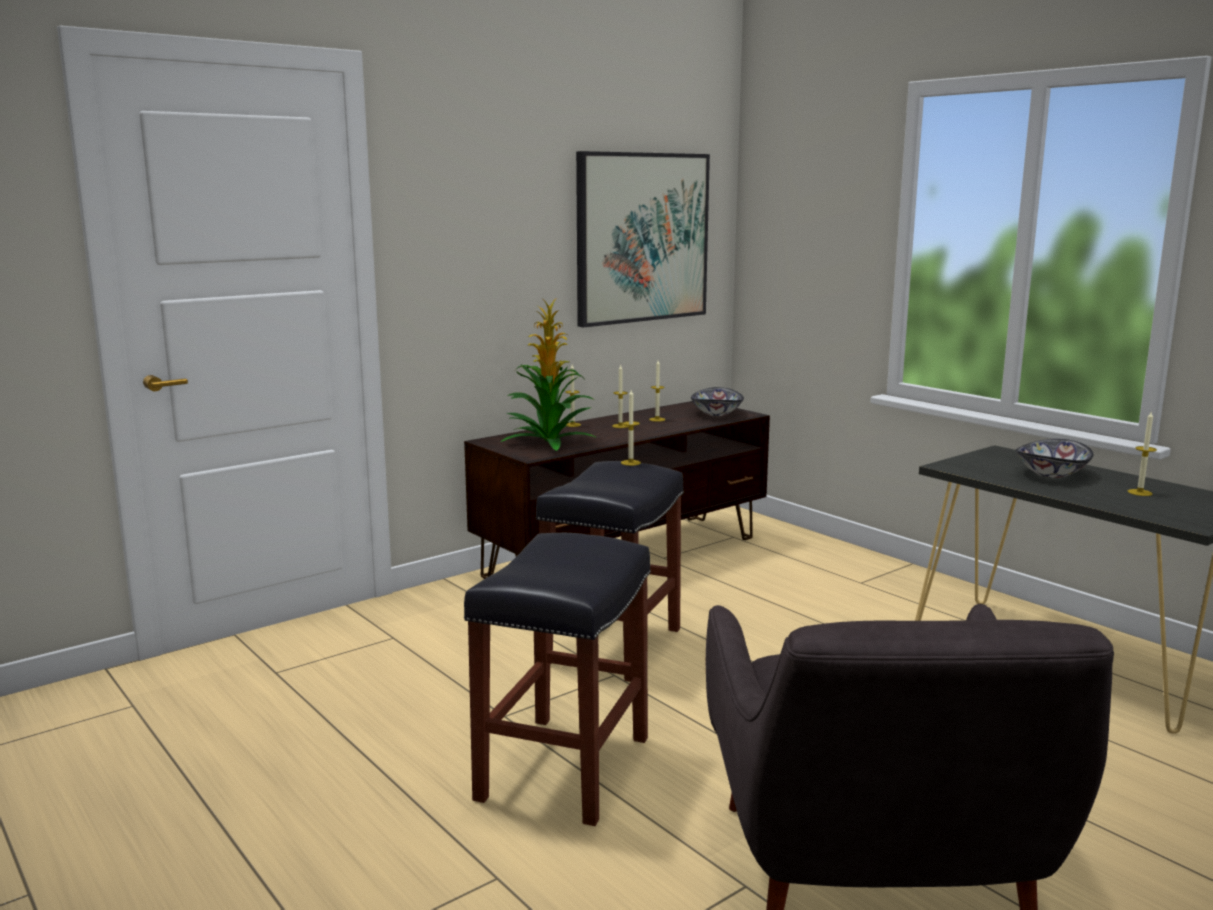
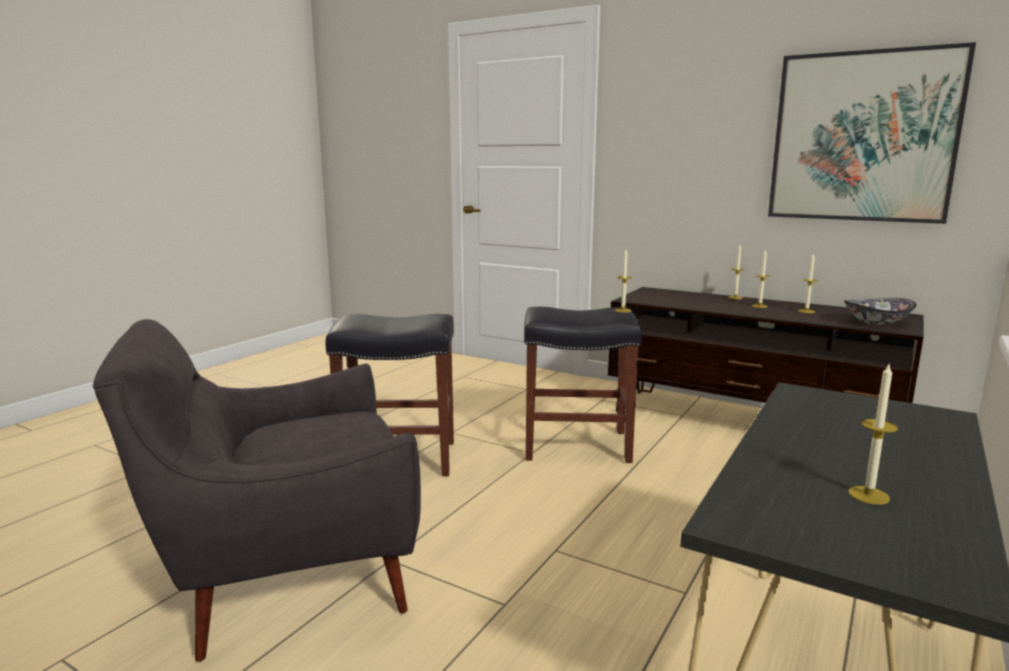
camera: 70 degrees right, 0 degrees up
(550, 441) = (675, 298): potted plant -> none
(1050, 474) = (870, 441): bowl -> none

